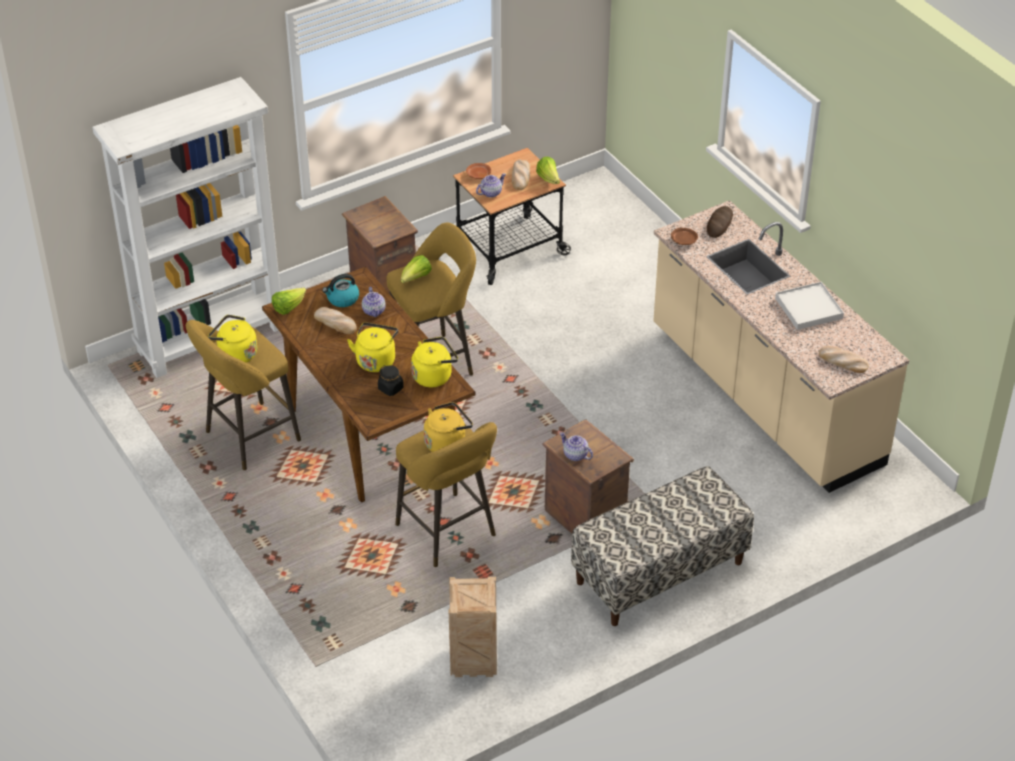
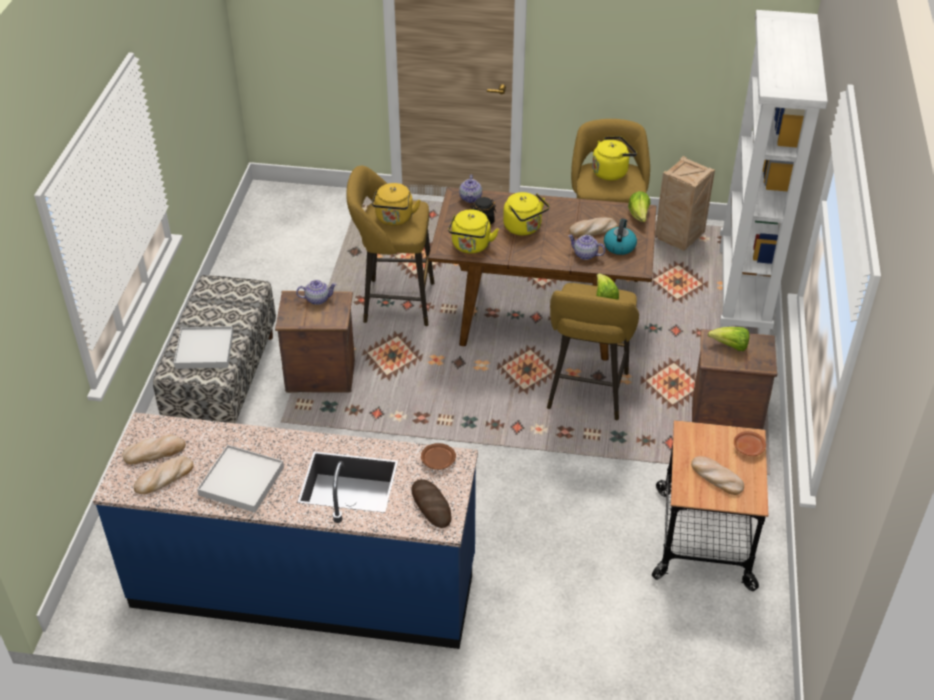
camera: 130 degrees right, 0 degrees up
(472, 662) = (276, 254): crate -> crate (679, 237)
(491, 192) = (708, 439): teapot -> teapot (471, 198)
(549, 179) = (692, 496): lettuce -> lettuce (730, 346)
(691, 506) = (204, 350): none -> white tray
(764, 397) = (305, 583): beige counter -> blue counter
(853, 342) = (164, 478): none -> bread

